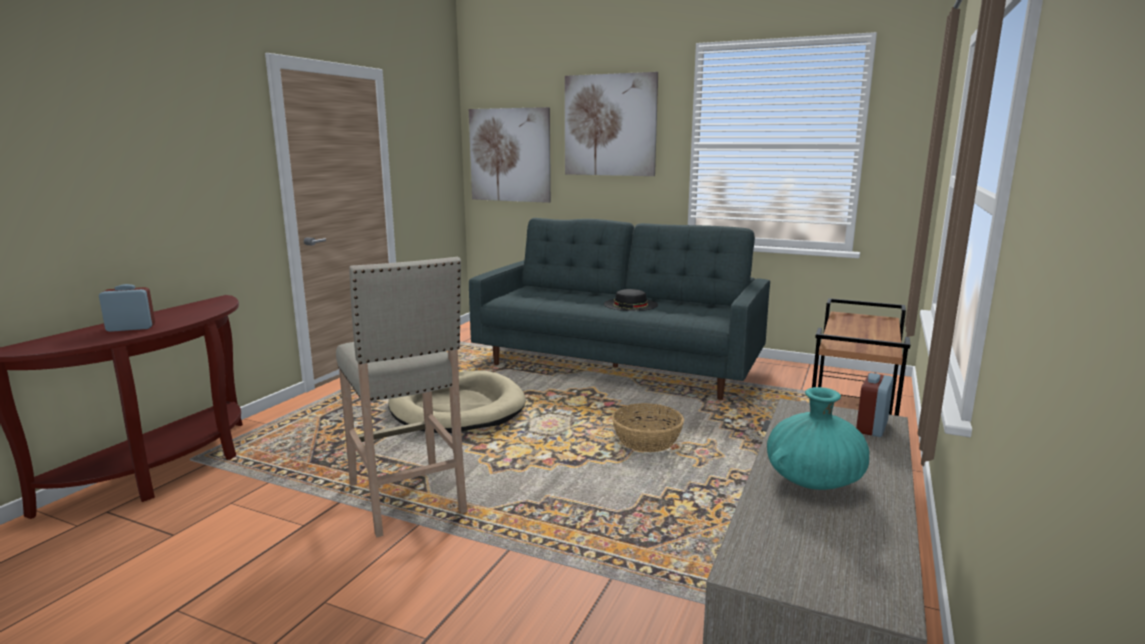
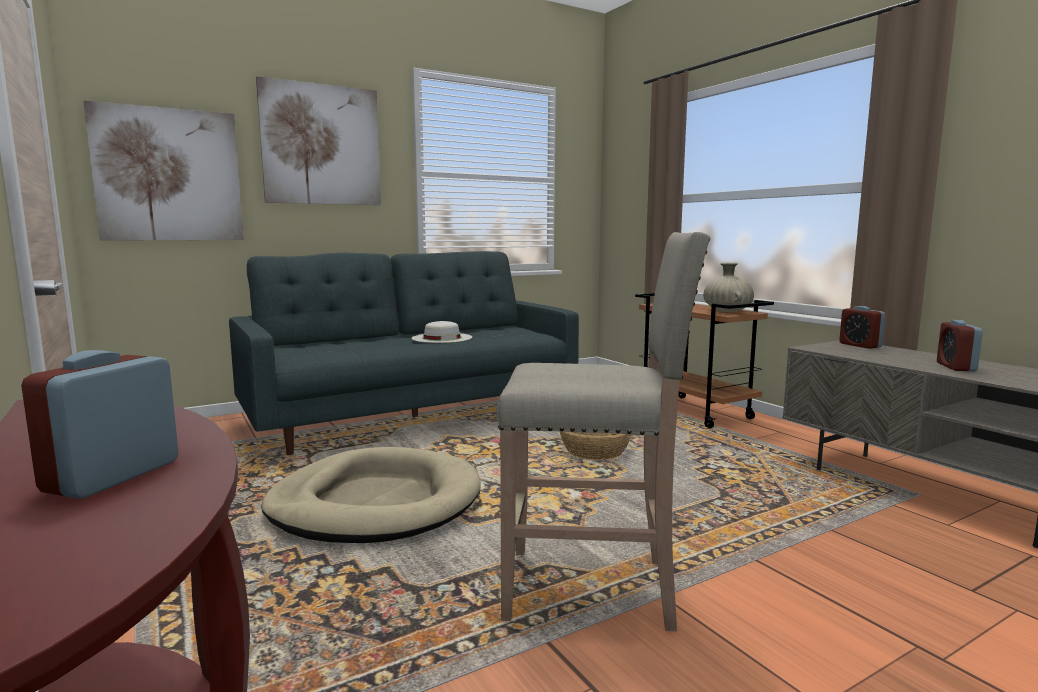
camera: 55 degrees left, 5 degrees down
(630, 304) = (442, 338): black hat -> white hat
(814, 481) = (956, 367): turquoise vase -> alarm clock
(860, 343) = (727, 311): none -> beige vase

